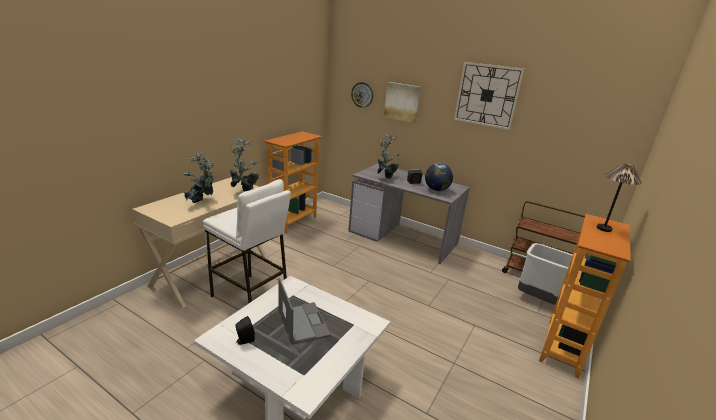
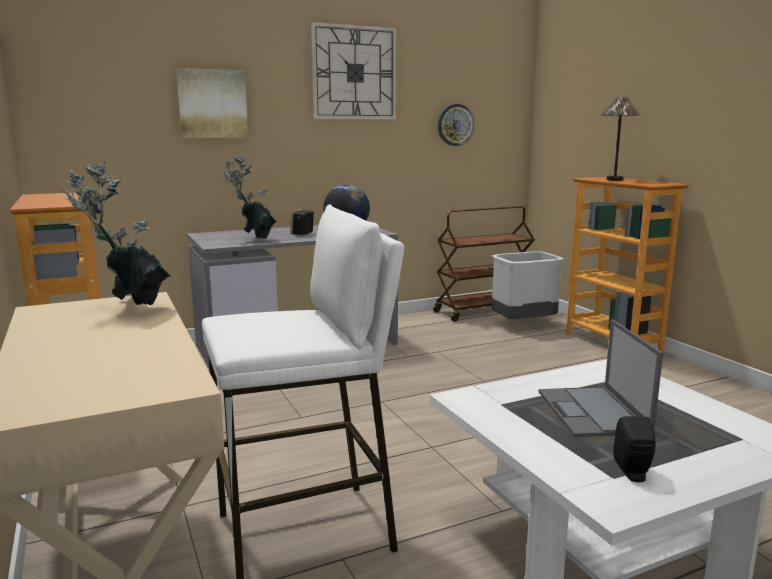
camera: 55 degrees left, 10 degrees down
(202, 203) = (124, 347): potted plant -> none
(303, 322) = (593, 412): laptop -> laptop turned 105 degrees counterclockwise
(362, 94) = (117, 102): wall clock -> wall clock (455, 125)

